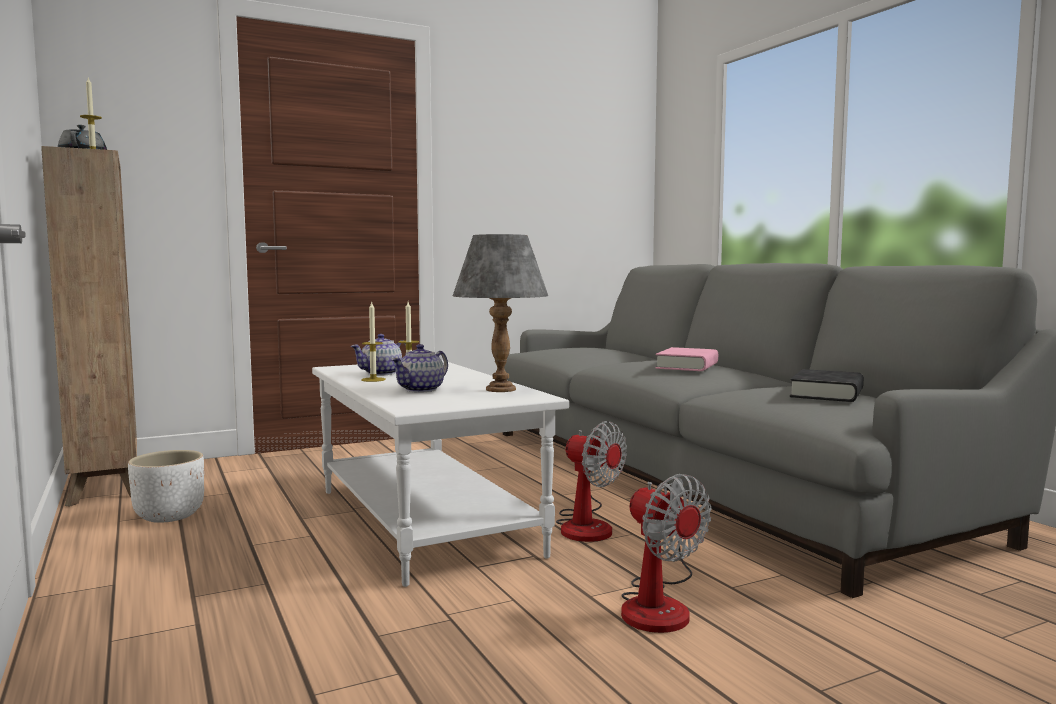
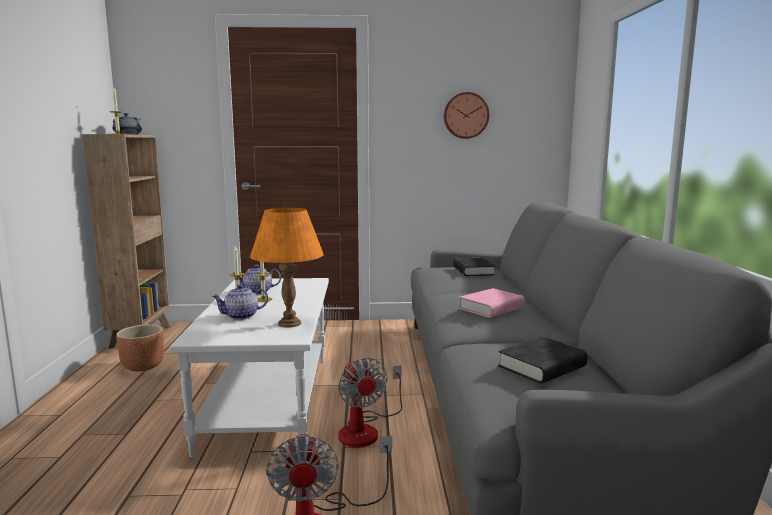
camera: 25 degrees right, 5 degrees up
(169, 516) = (143, 366): white planter -> brown planter
(500, 389) = (289, 323): grey table lamp -> orange table lamp
(545, 164) = (465, 115): none -> wall clock
(592, 348) = (473, 271): none -> black book

